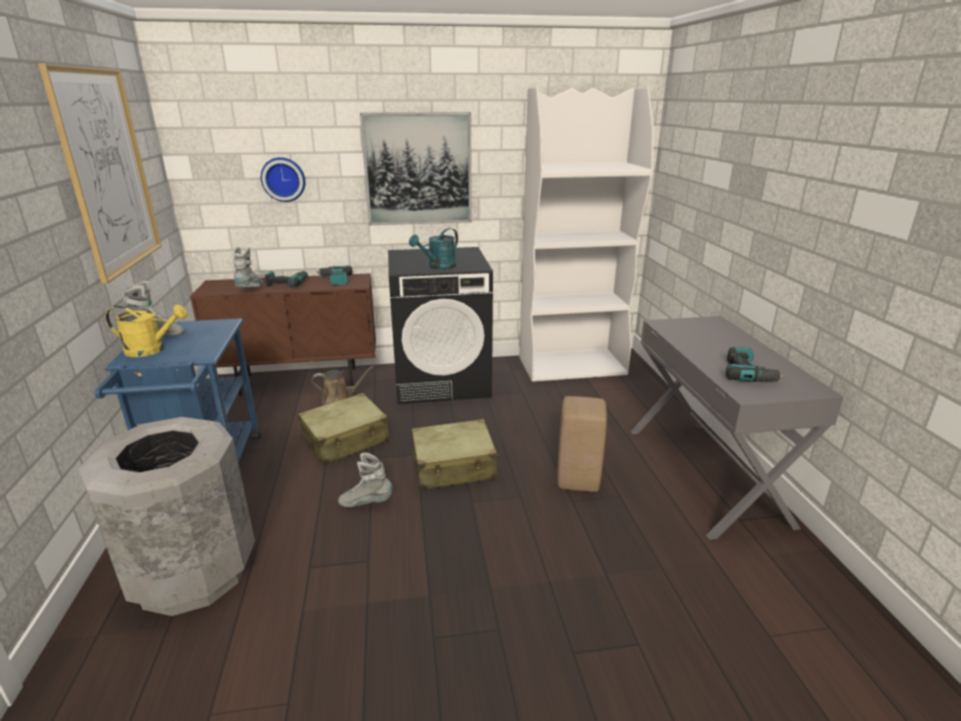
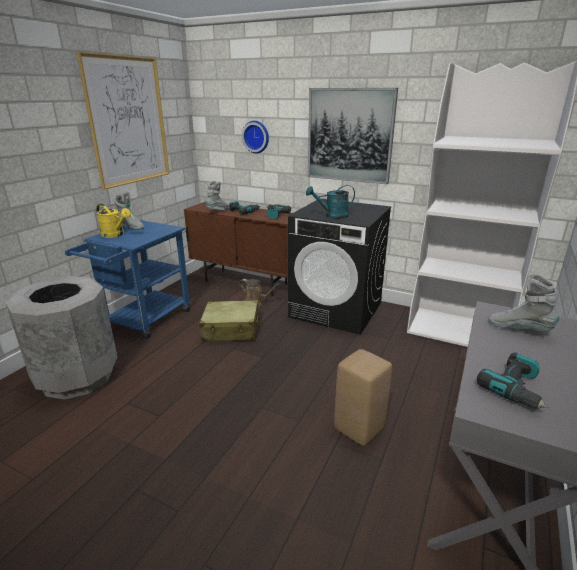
camera: 35 degrees right, 0 degrees up
(366, 502) = (198, 376): grey boot -> grey boot (519, 329)
(454, 466) = (277, 376): beige suitcase -> none

